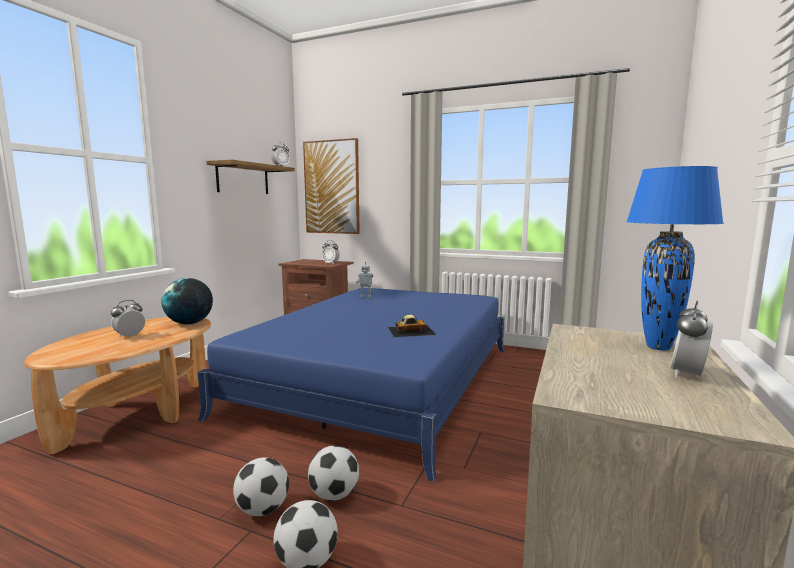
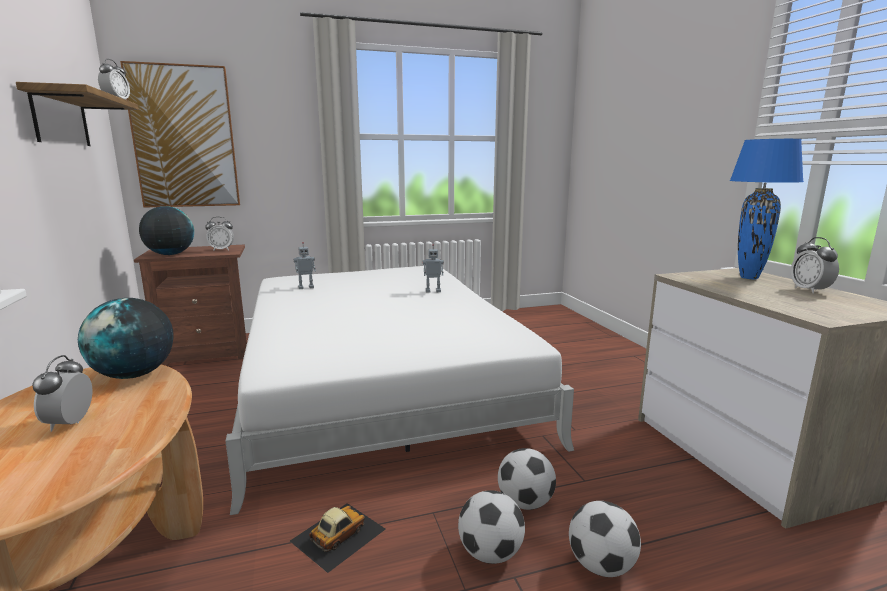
camera: 40 degrees left, 5 degrees up
(300, 263) = (170, 254): none -> globe
(381, 379) = (378, 381): blue bed -> white bed
(411, 330) = (450, 313): toy car -> toy car (337, 534)
(439, 314) = (433, 291): none -> toy robot

